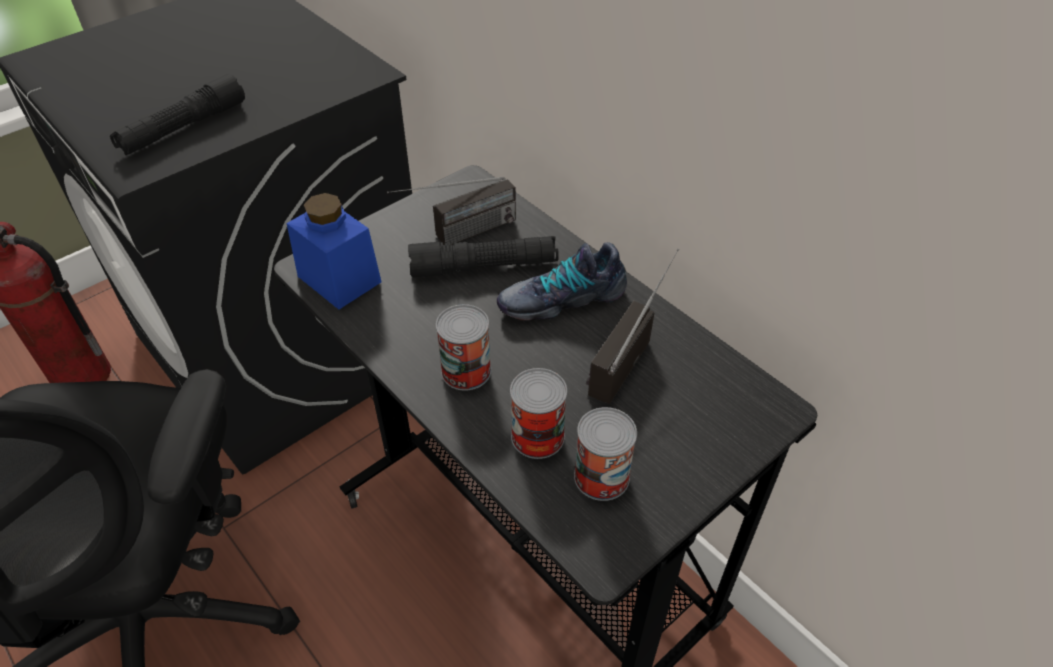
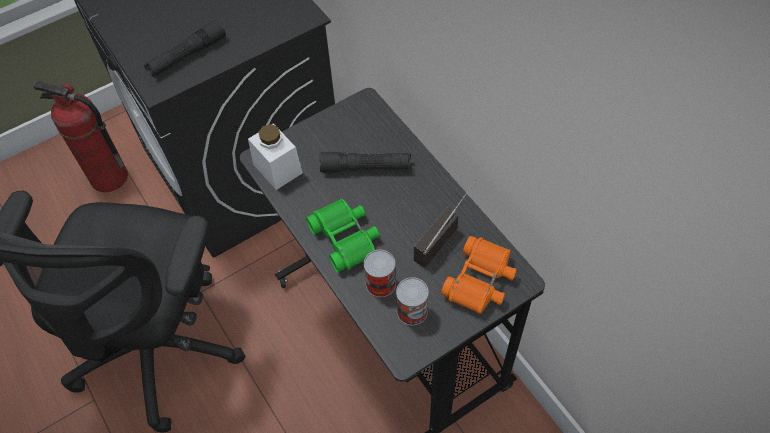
camera: 10 degrees right, 10 degrees up
(339, 279) = (277, 168): blue jar -> white jar
(458, 236) = (352, 143): radio -> none
(466, 371) = (346, 238): can -> green binoculars
(561, 298) = (409, 194): shoe -> none
(708, 415) = (480, 280): none -> orange binoculars

